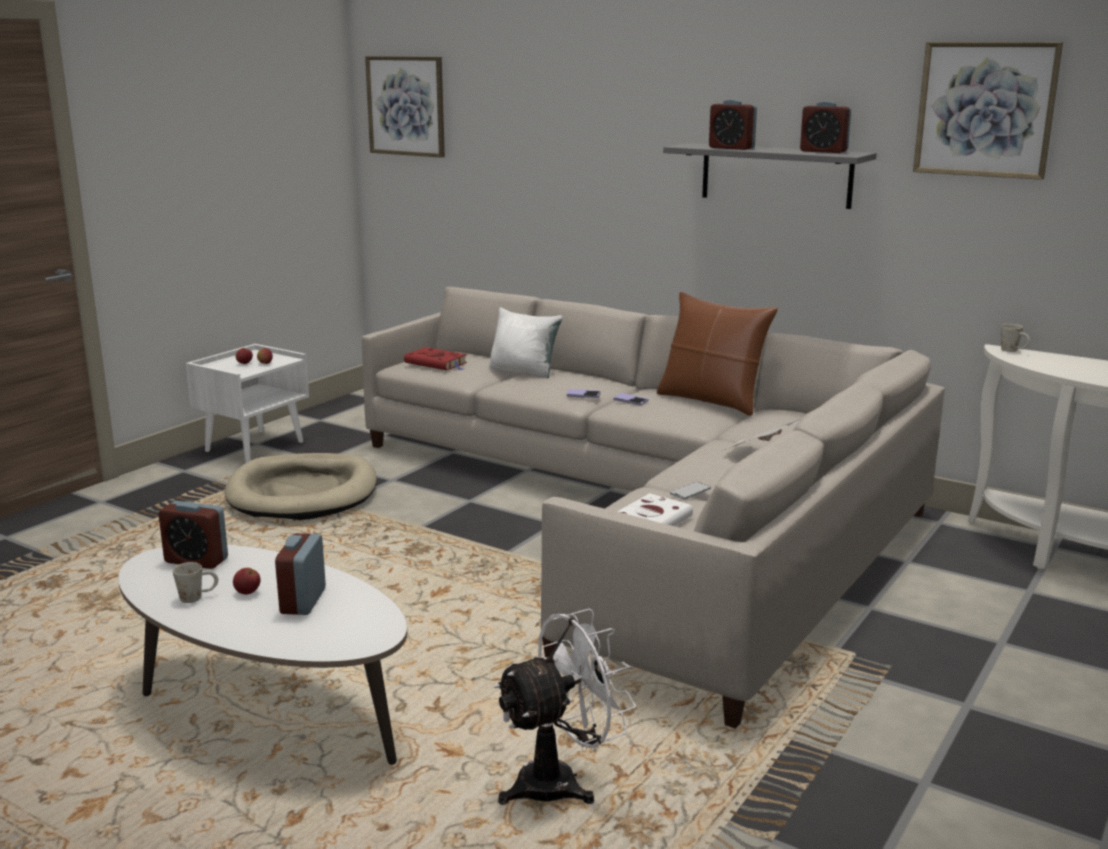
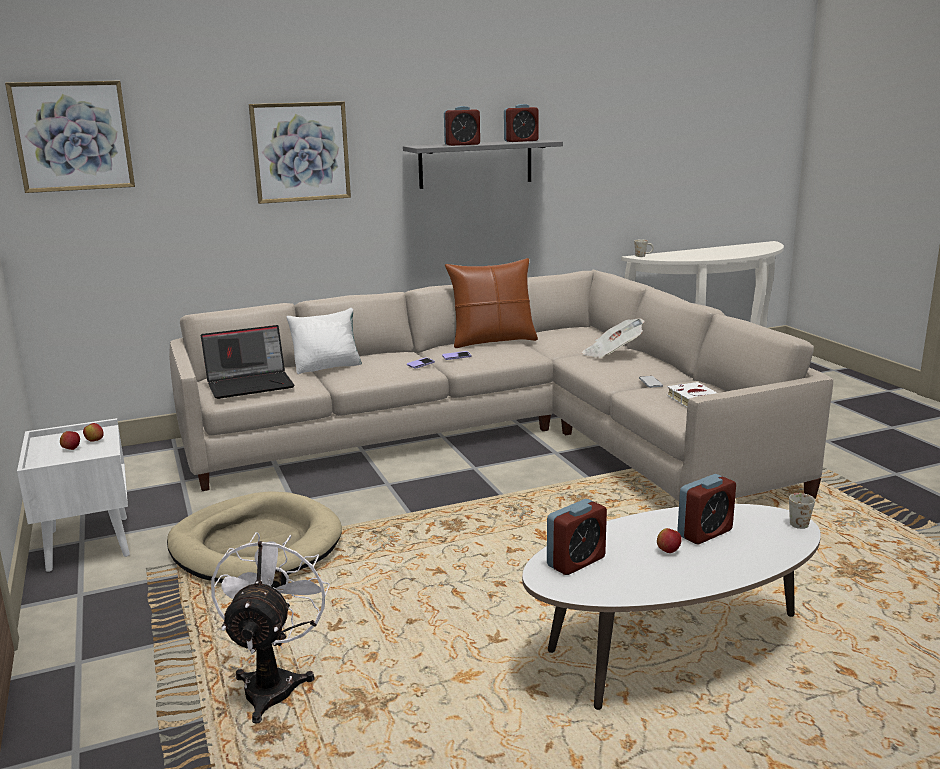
camera: 55 degrees left, 0 degrees up
(198, 597) = (659, 573): white mug -> white mug (798, 521)
(303, 601) = (704, 533): alarm clock -> alarm clock turned 75 degrees counterclockwise
(437, 363) = (251, 384): red book -> laptop
(561, 781) = (846, 564): white fan -> white fan (273, 683)
(985, 109) = (606, 104): picture -> picture (300, 152)

